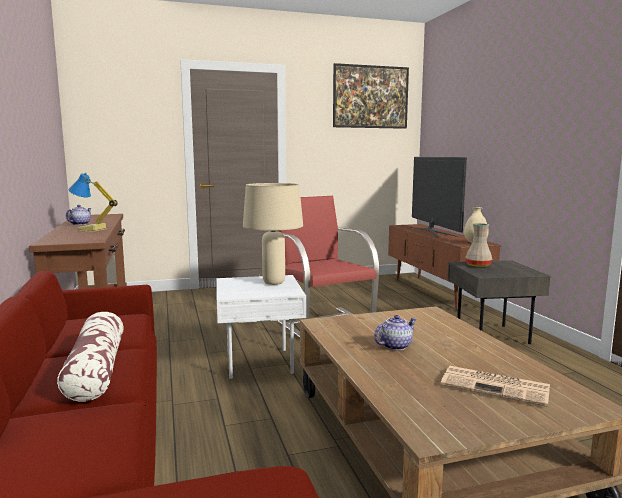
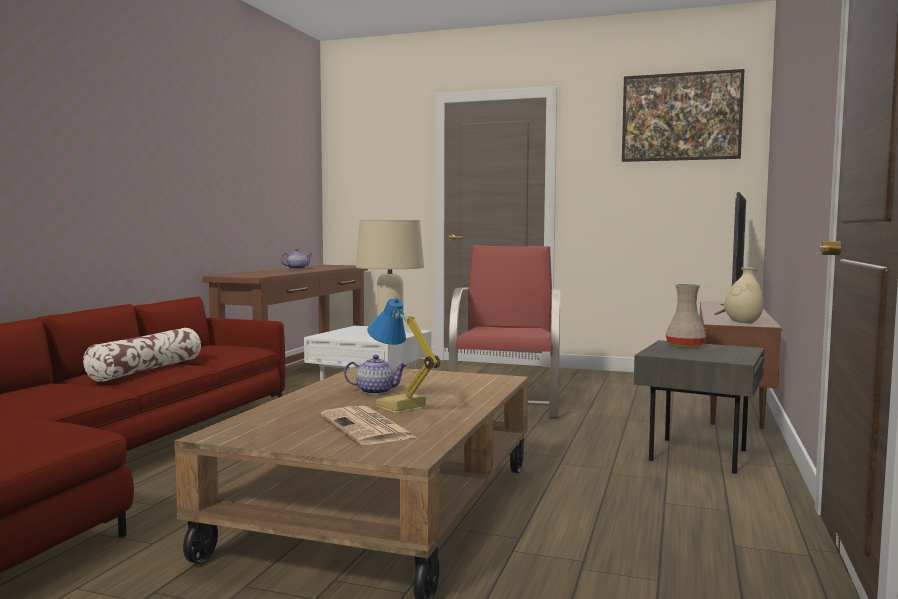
camera: 35 degrees right, 5 degrees down
(92, 230) = (287, 271): table lamp -> table lamp (399, 407)

